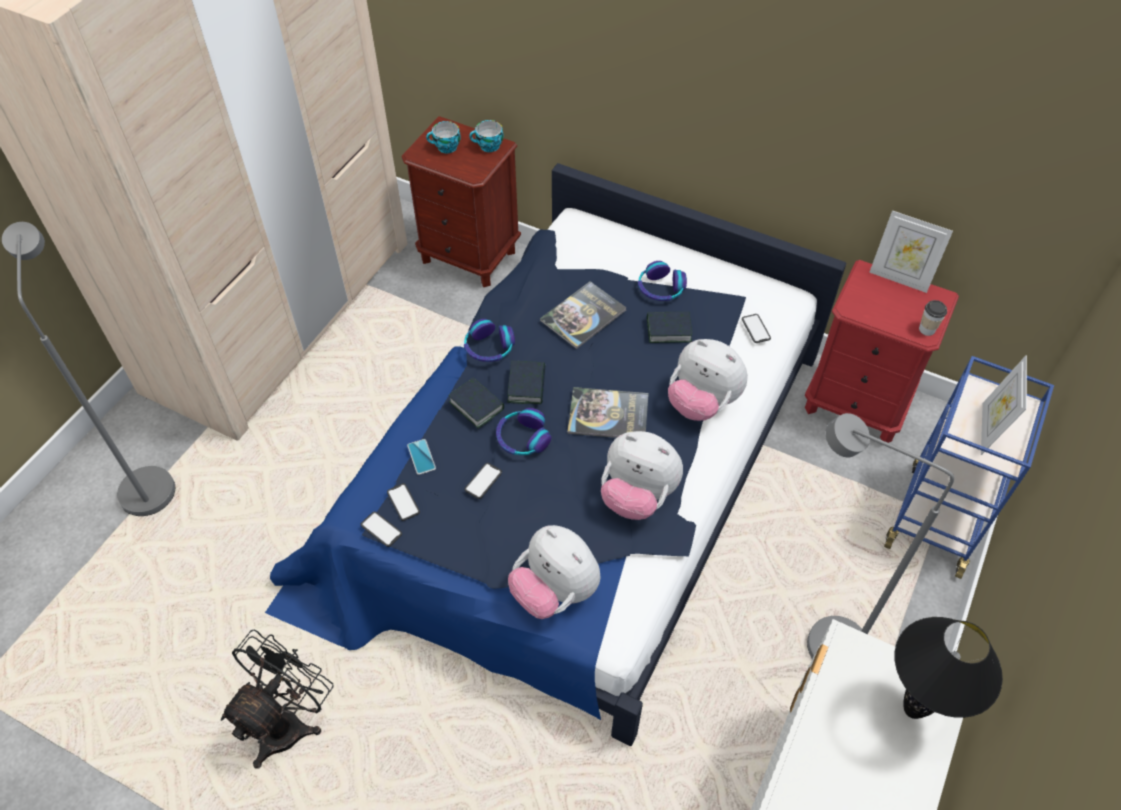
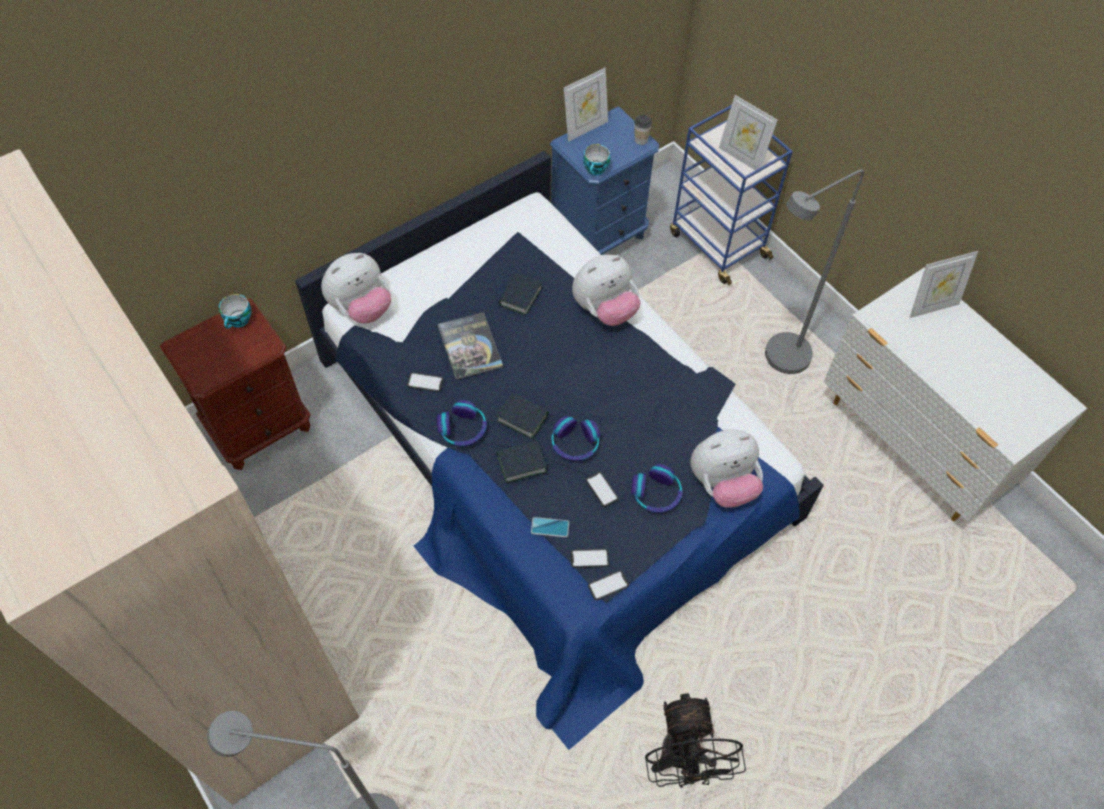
camera: 65 degrees left, 5 degrees up
(289, 721) = (682, 762): black fan -> black fan turned 150 degrees counterclockwise
(446, 148) = (213, 355): cup -> cup (596, 169)
(608, 414) = (582, 375): book -> none
(637, 496) = (669, 391): plush toy -> plush toy (361, 308)
(660, 288) = (473, 281): headphones -> headphones (656, 494)
(756, 329) = (554, 241): phone -> phone (425, 382)
(856, 404) = (599, 235): red nightstand -> blue nightstand
(914, 710) = (931, 306): black table lamp -> picture frame

